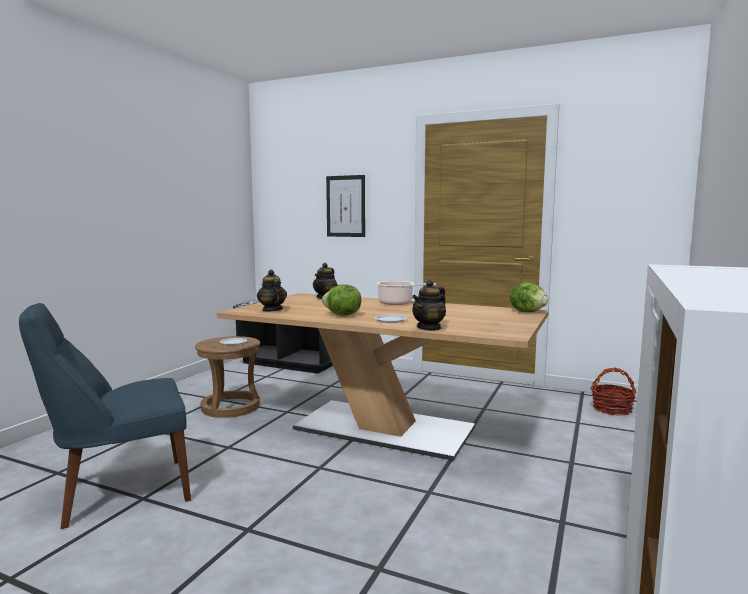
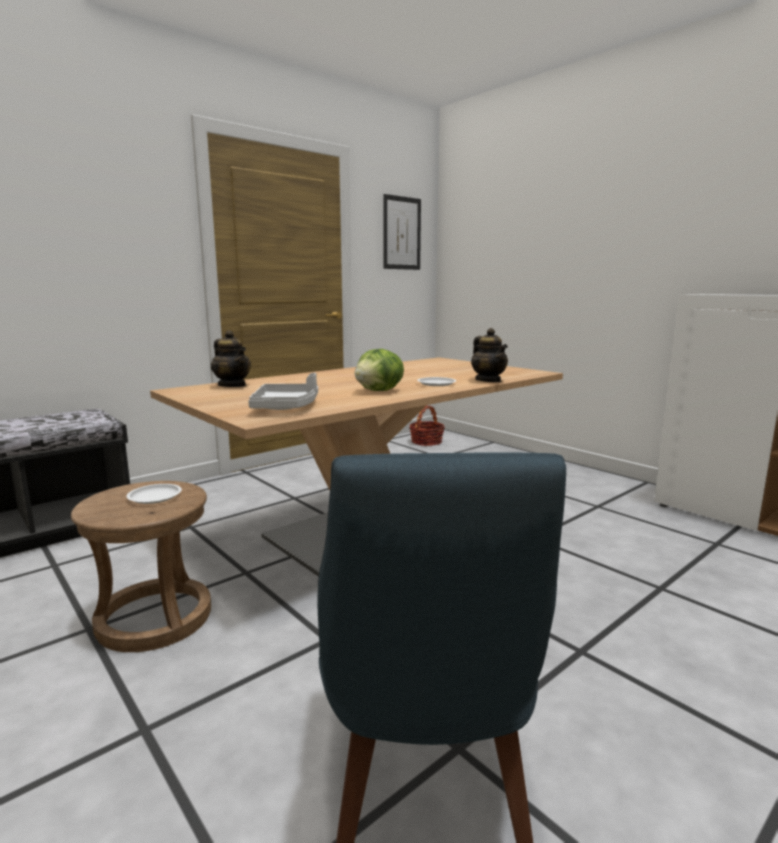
camera: 65 degrees left, 5 degrees up
(272, 310) = (286, 407): teapot -> grey tray
(345, 206) = (80, 242): picture -> picture (401, 233)
(397, 303) = (333, 374): cooking pot -> none
(528, 312) = (443, 360): lettuce -> none

